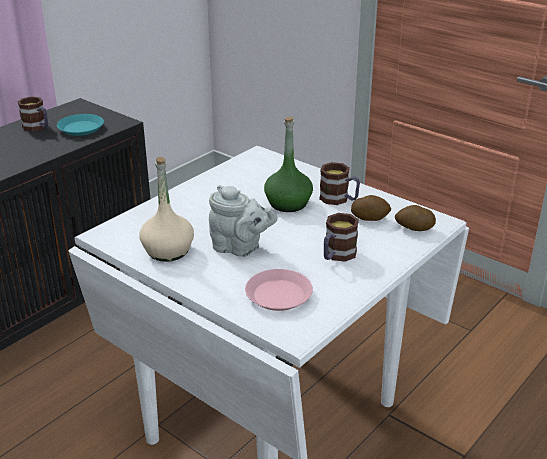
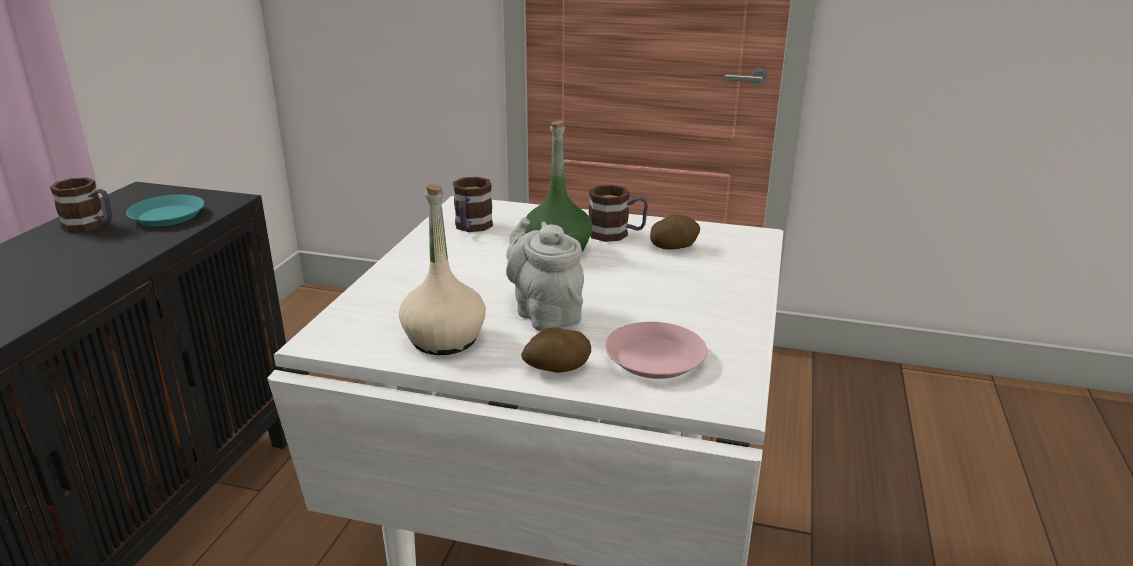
camera: 25 degrees left, 5 degrees down
(239, 248) = (545, 314): grey teapot -> grey teapot turned 120 degrees counterclockwise
(336, 255) = (679, 295): mug -> mug (471, 228)
(414, 228) = (736, 247): potato -> potato (556, 368)

